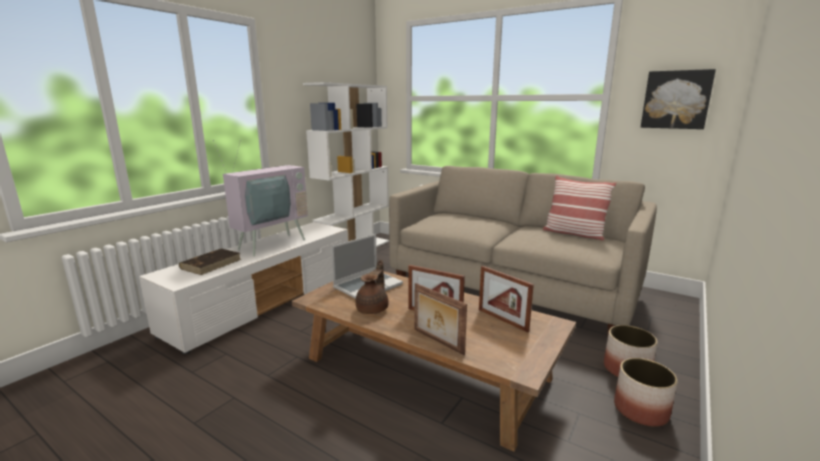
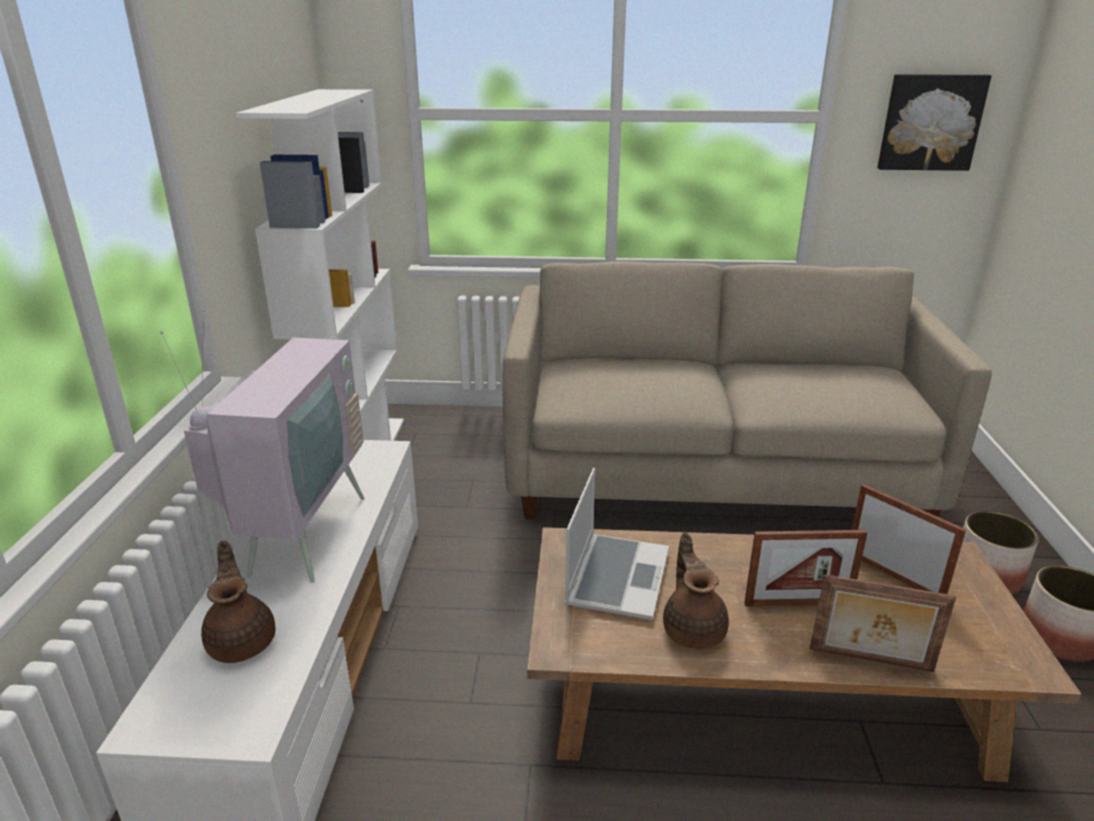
camera: 30 degrees left, 10 degrees up
(211, 264) = (243, 641): brown book -> brown teapot
(502, 320) = (893, 576): picture frame -> picture frame turned 150 degrees counterclockwise
(574, 234) = (827, 369): pillow -> none

